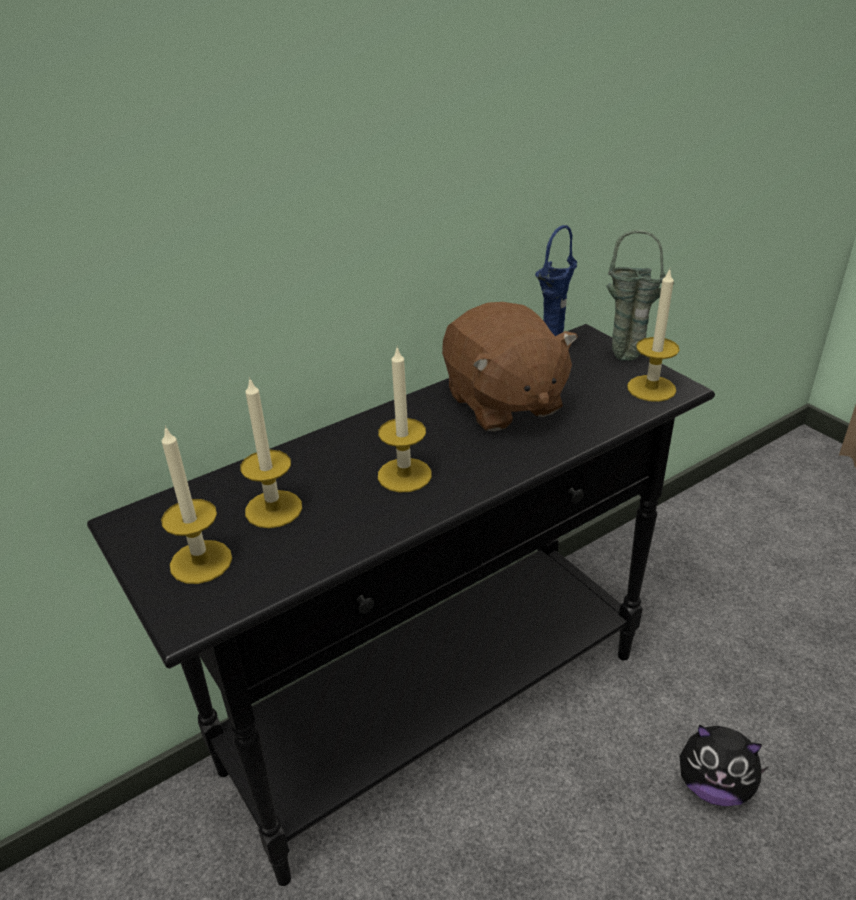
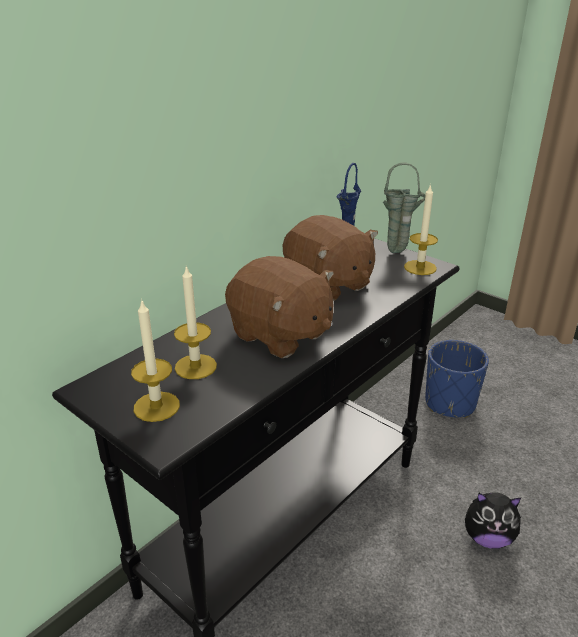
camera: 15 degrees left, 5 degrees down
(404, 475) = (280, 335): candle -> brown plush toy
(717, 574) = (450, 403): none -> blue planter

